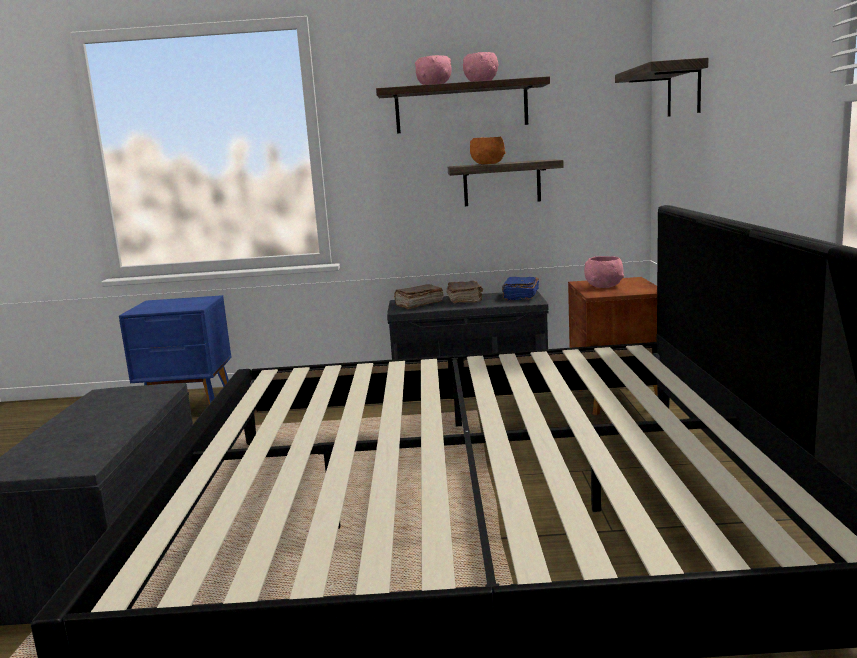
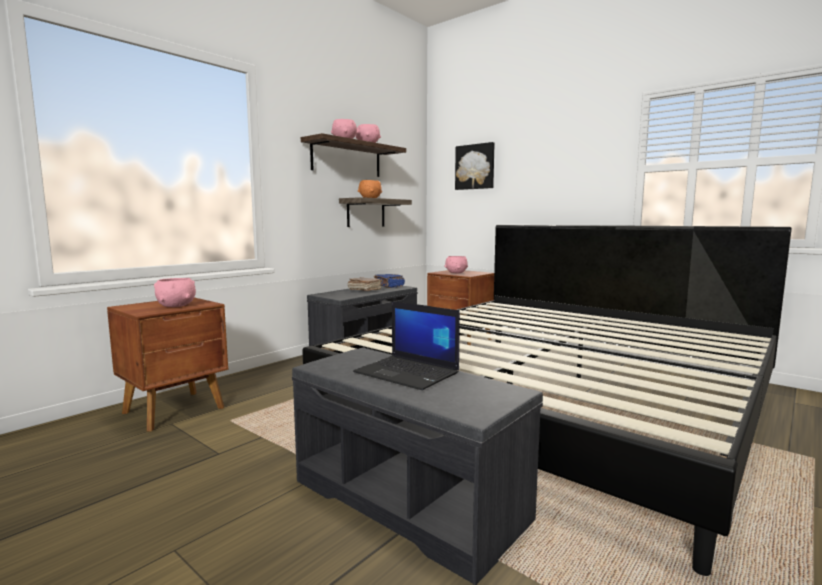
camera: 50 degrees left, 5 degrees down
(105, 420) = (408, 373): none -> laptop
(172, 307) = (176, 306): none -> pink bowl
(190, 407) = (176, 410): blue nightstand -> brown nightstand
(418, 304) = (341, 294): brown book -> none
(684, 90) = (475, 167): shelf -> picture

